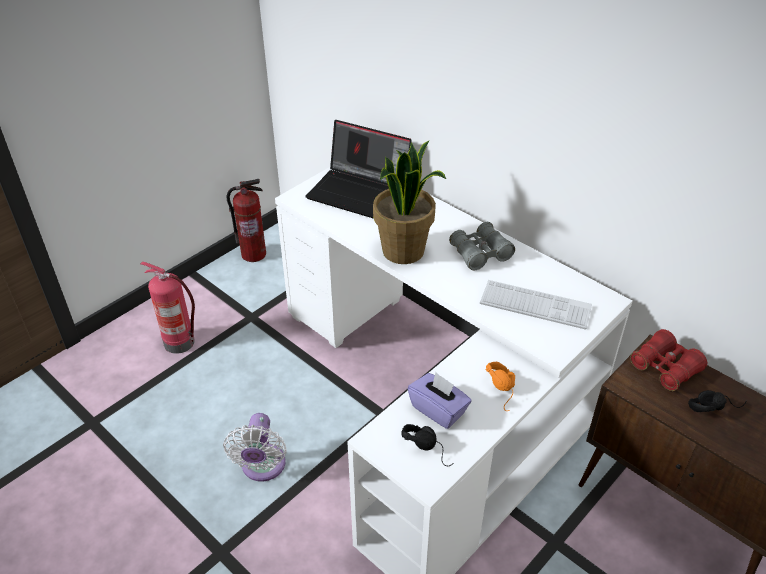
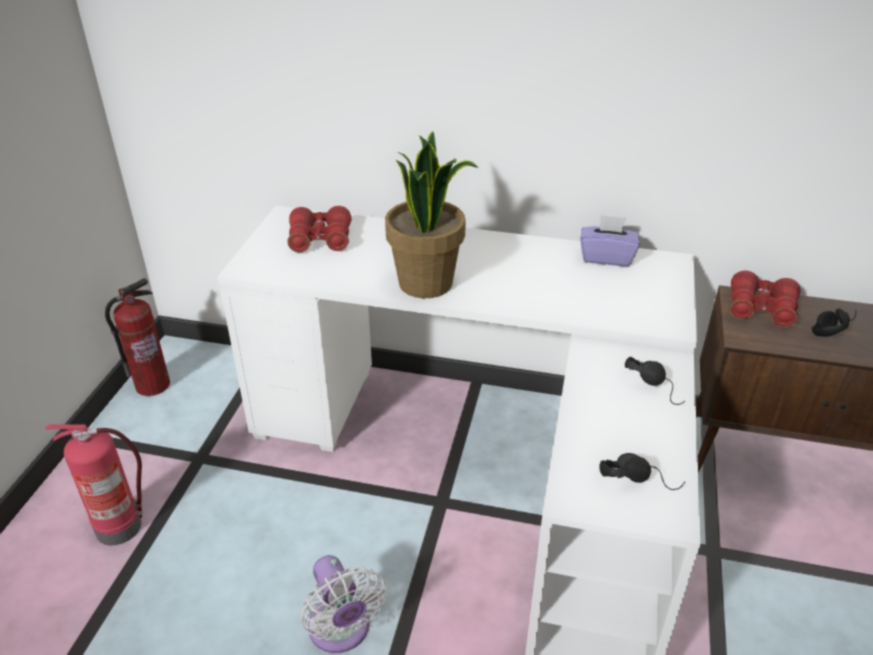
camera: 30 degrees left, 5 degrees down
(360, 192) = (320, 240): laptop -> red binoculars
(438, 410) = (609, 434): purple tissue box -> purple tissue box (606, 257)
(480, 253) = (510, 259): grey binoculars -> none
(505, 391) = (656, 386): orange headphones -> black headphones
(535, 305) = (612, 289): keyboard -> none

